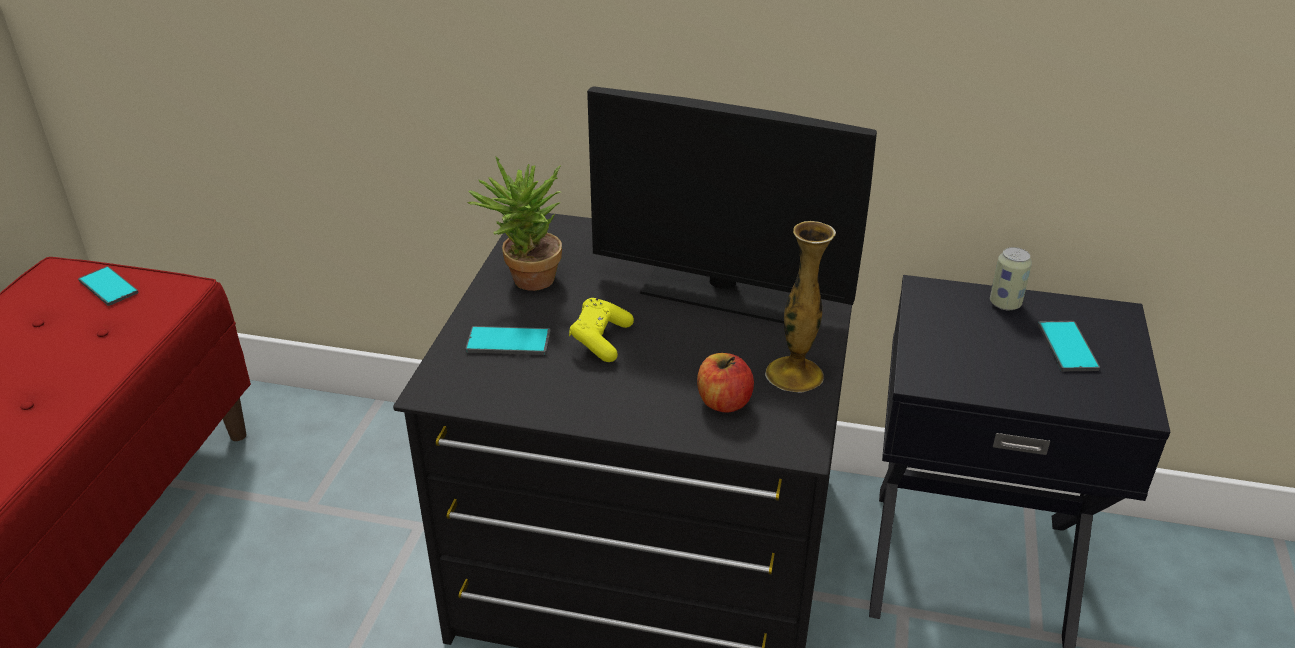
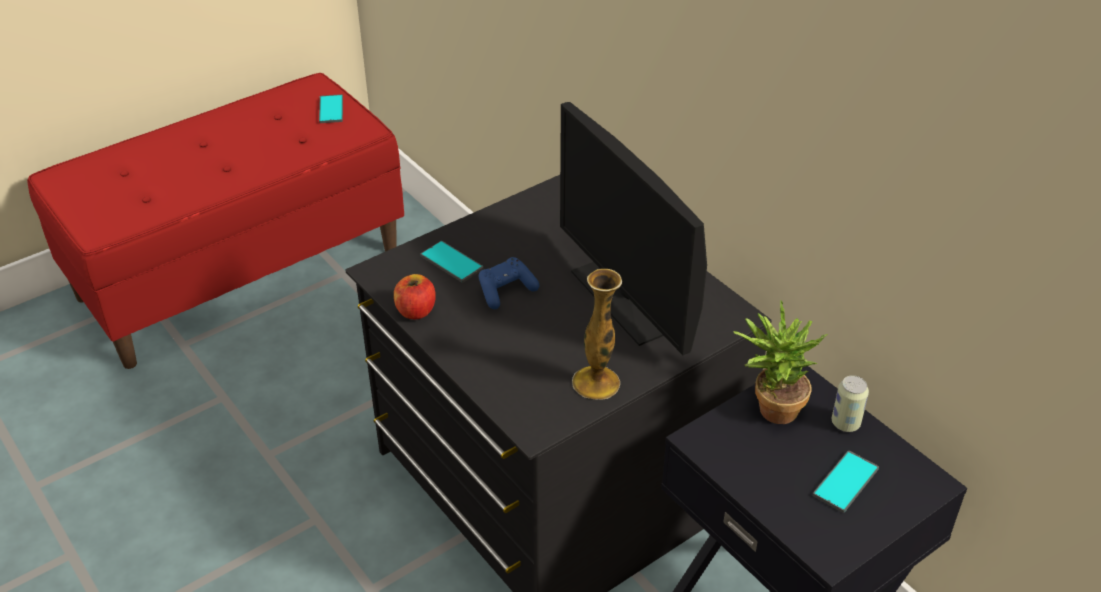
camera: 40 degrees right, 5 degrees up
(525, 281) = (511, 225): potted plant -> potted plant (770, 408)
(600, 340) = (506, 291): yellow game controller -> blue game controller
(723, 402) = (527, 374): apple -> apple (415, 311)

